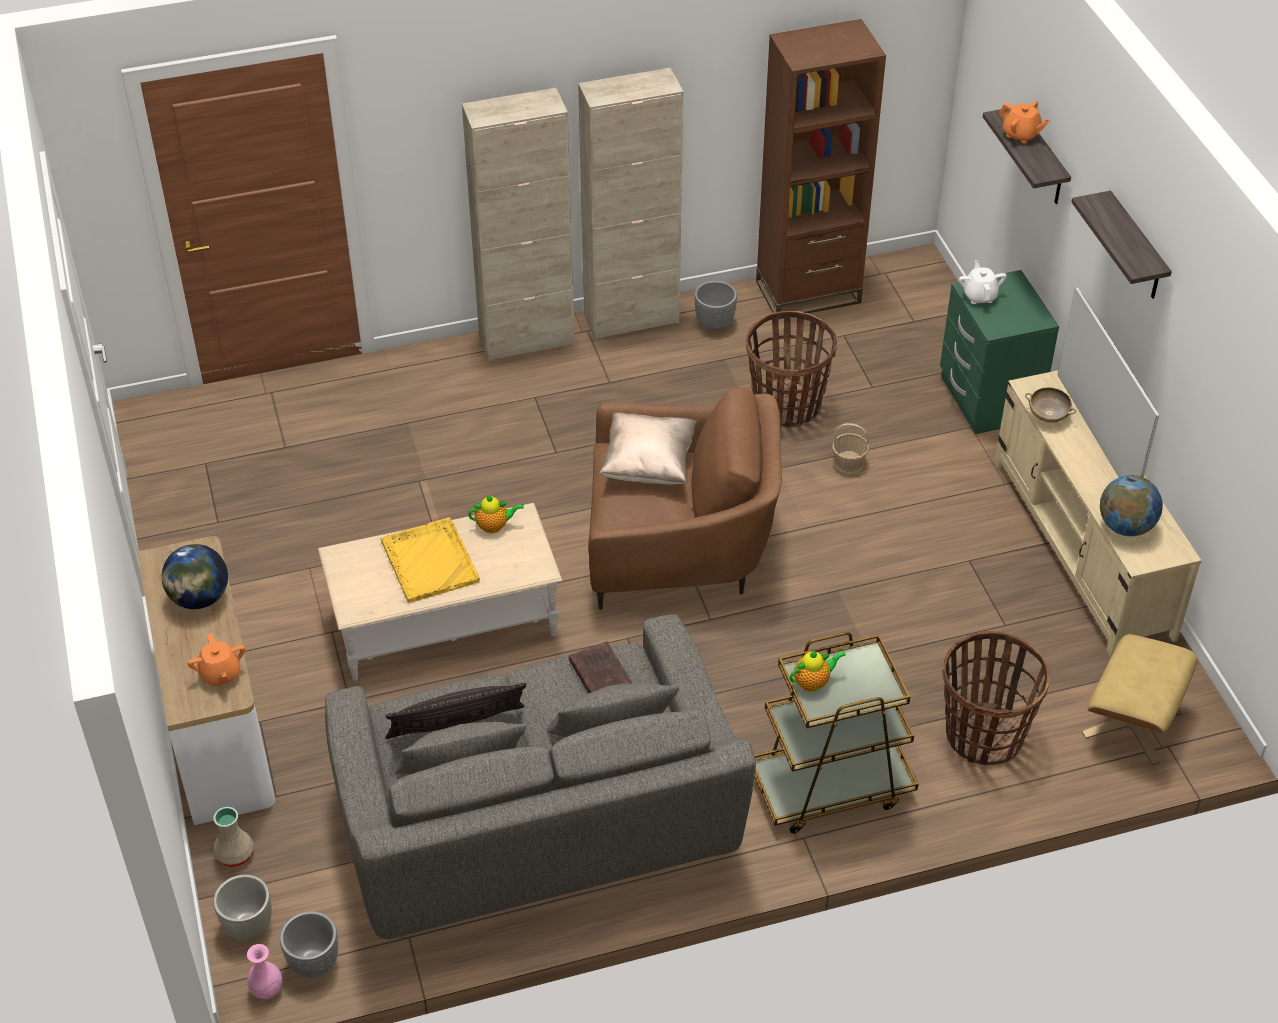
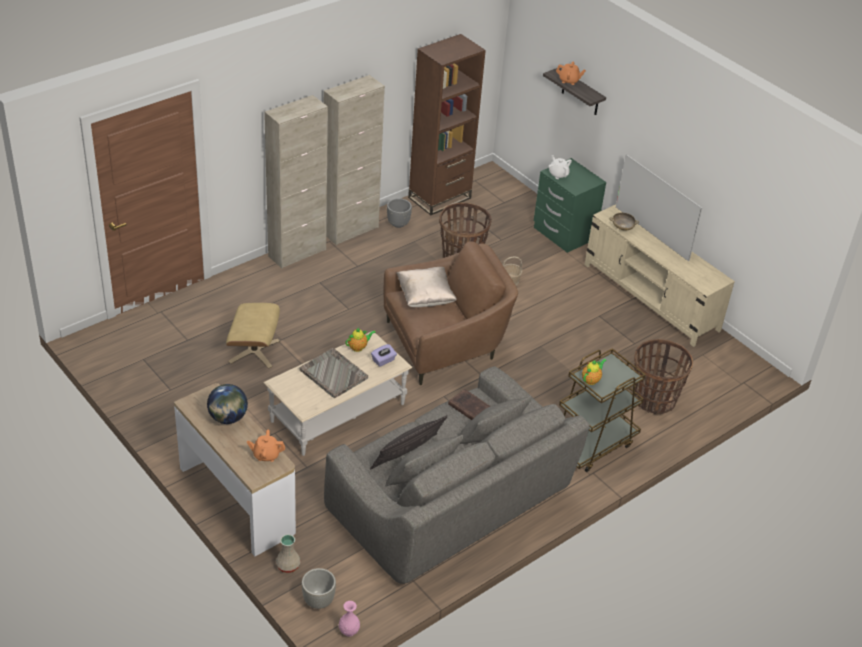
camera: 25 degrees left, 5 degrees down
(220, 674) = (266, 455): orange teapot -> orange teapot turned 135 degrees clockwise
(313, 963) = (368, 609): grey planter -> none
(429, 561) = (333, 374): yellow tray -> grey tray
(520, 558) = (383, 360): none -> purple tissue box
(1125, 526) = (690, 273): globe -> none
(1132, 723) = (721, 376): beige ottoman -> beige ottoman (254, 351)
(1136, 249) = (663, 125): shelf -> none

